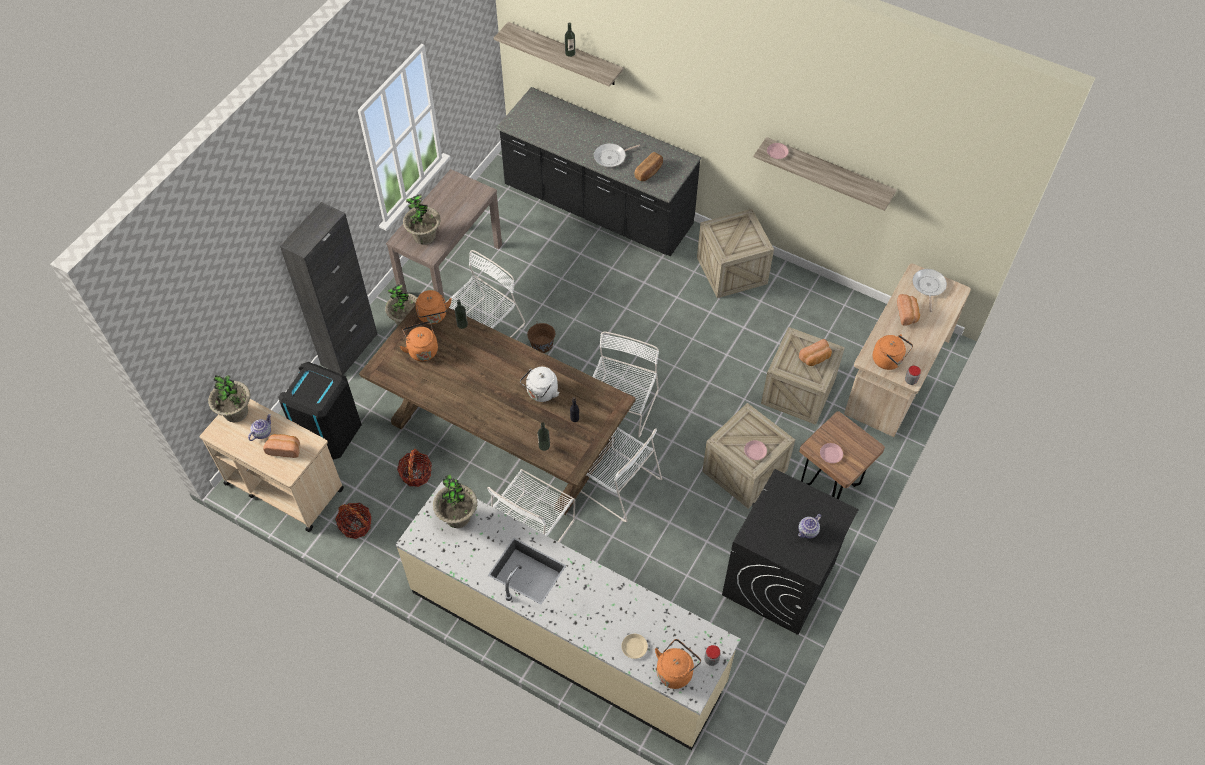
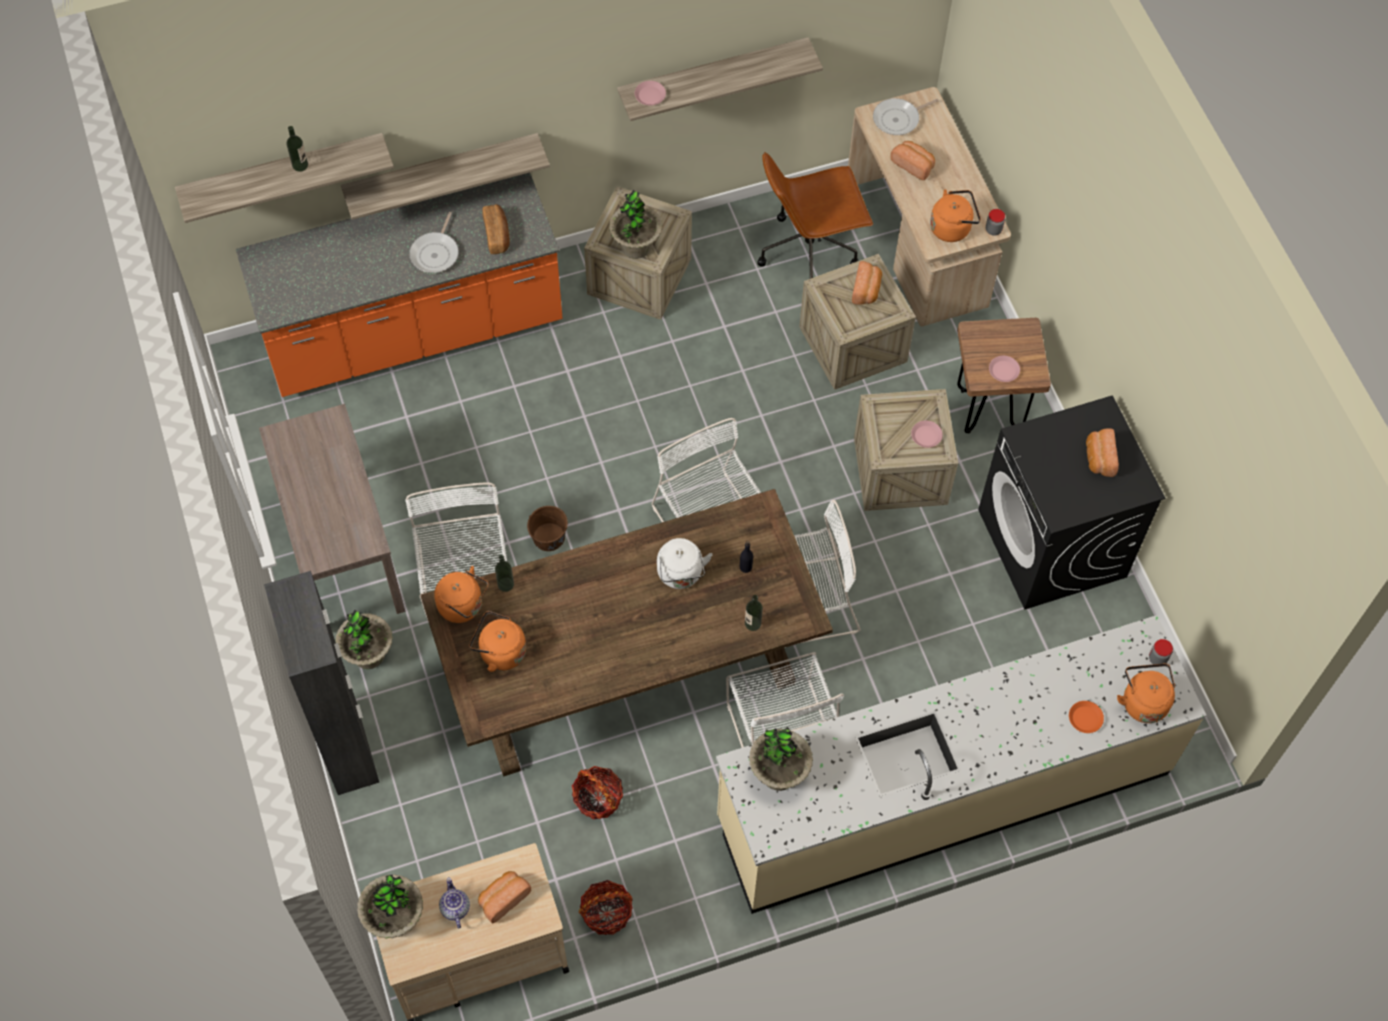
camera: 50 degrees left, 5 degrees up
(328, 432) = (446, 853): black trash can -> none
(424, 236) = (335, 529): potted plant -> potted plant (636, 246)
(598, 208) = (414, 333): black counter -> orange counter
(634, 647) = (1085, 718): beige plate -> orange plate
(652, 119) = (441, 171): none -> shelf
(808, 531) = (1099, 458): teapot -> bread
(832, 331) = (809, 252): none -> brown office chair
(928, 287) = (898, 119): frying pan -> frying pan turned 75 degrees counterclockwise

